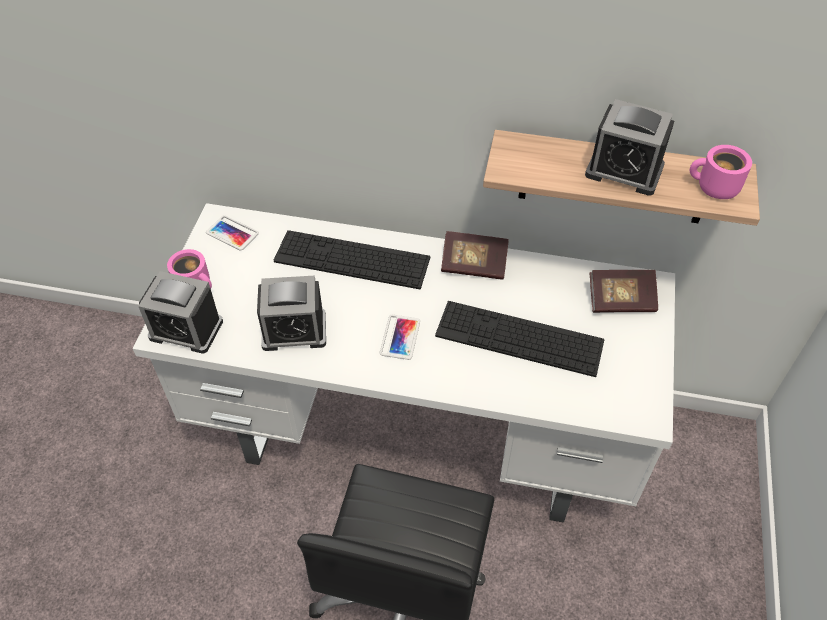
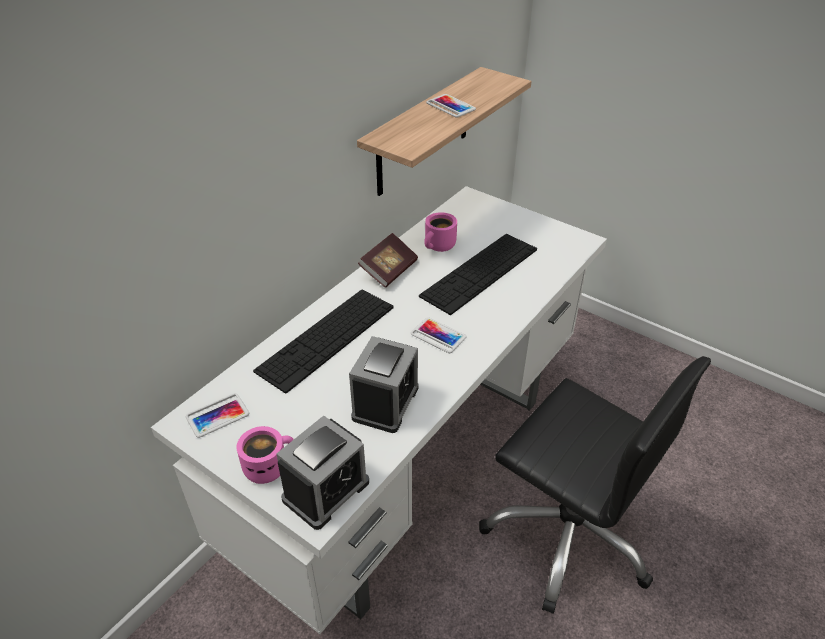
camera: 65 degrees left, 10 degrees down
(620, 300) = (475, 215): book -> none
(624, 171) = (450, 106): alarm clock -> phone
(714, 188) = (493, 84): pink mug -> pink mug (439, 246)

